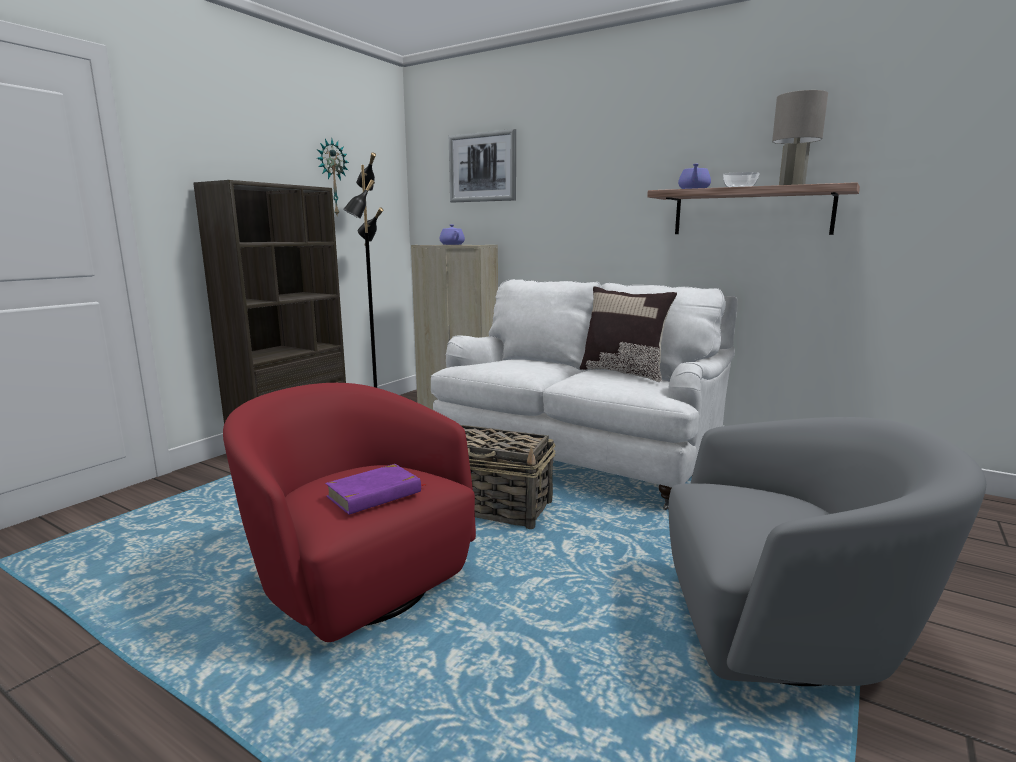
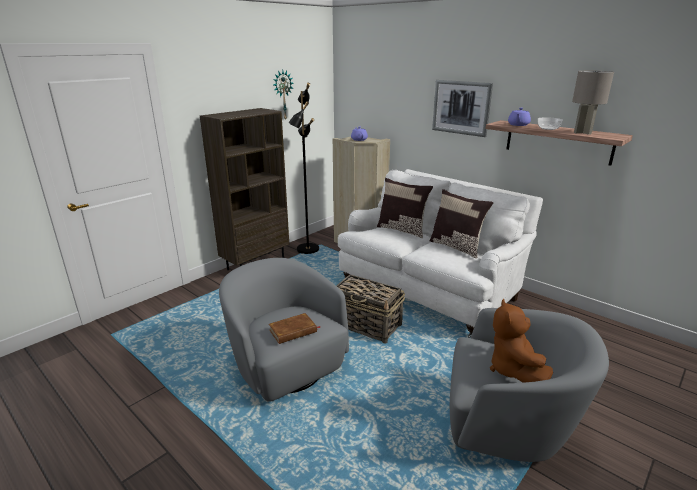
camera: 10 degrees right, 10 degrees up
(355, 580) = (284, 365): red armchair -> grey armchair
(375, 494) = (293, 331): purple book -> brown book
(482, 167) = (382, 85): picture -> picture (461, 107)
(533, 361) = (402, 230): none -> pillow
(794, 515) = (513, 370): none -> brown plush toy

